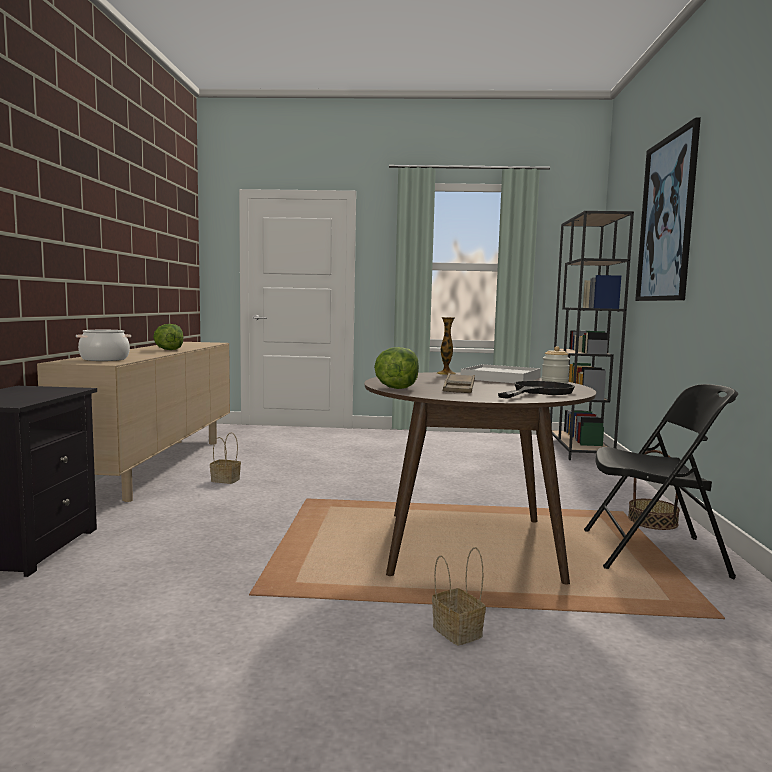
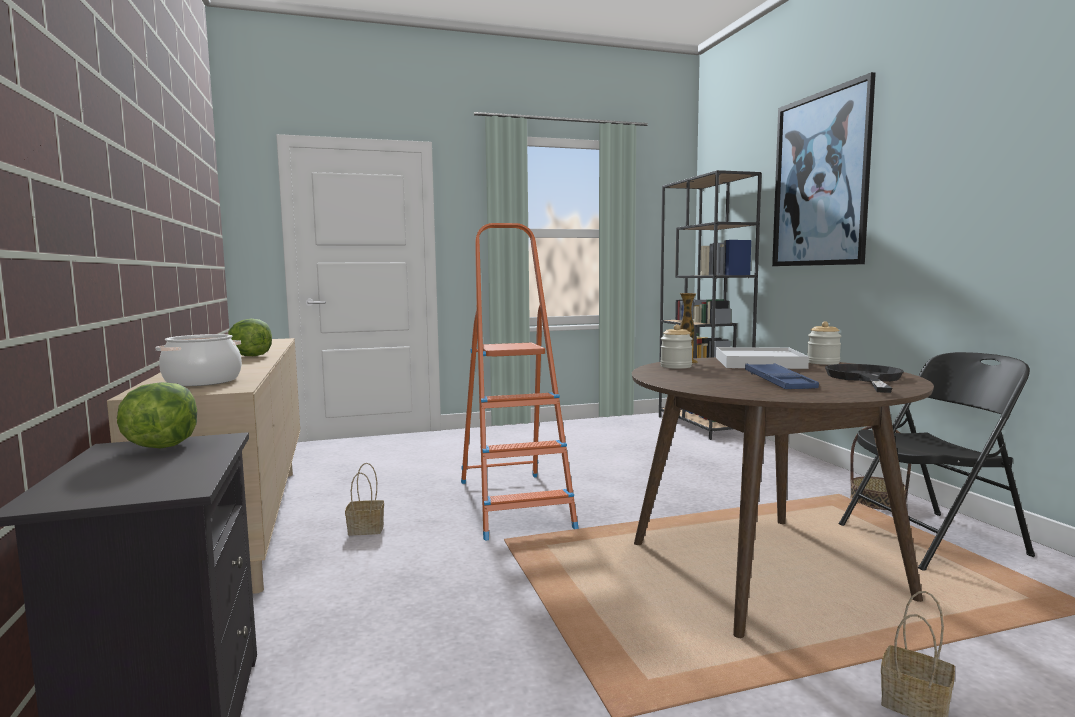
camera: 20 degrees left, 0 degrees up
(342, 480) = (514, 503): none -> orange step ladder
(396, 388) = (719, 390): lettuce -> lettuce (161, 446)
(426, 375) = (676, 366): none -> jar
(459, 388) = (779, 383): brown tray -> blue tray

